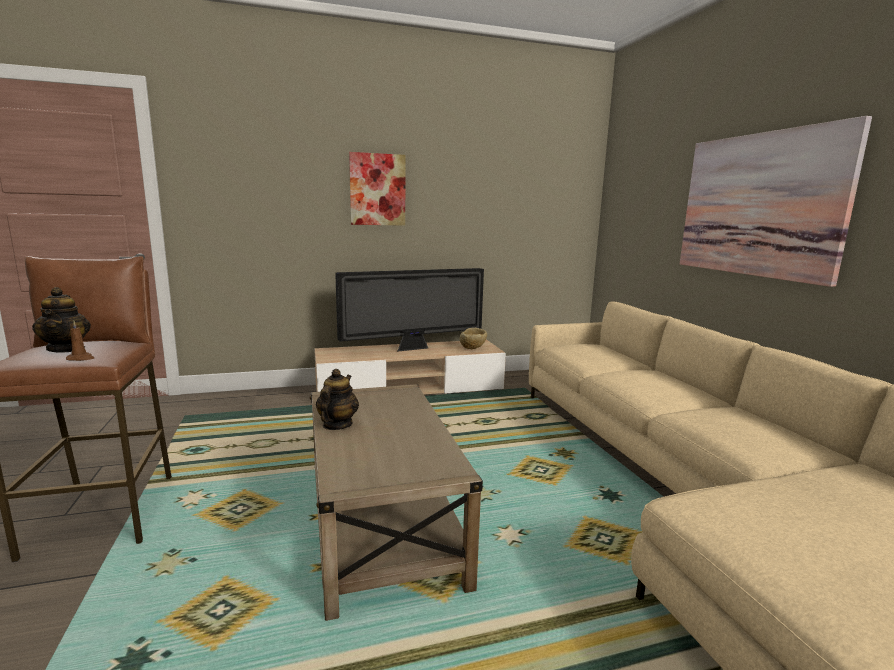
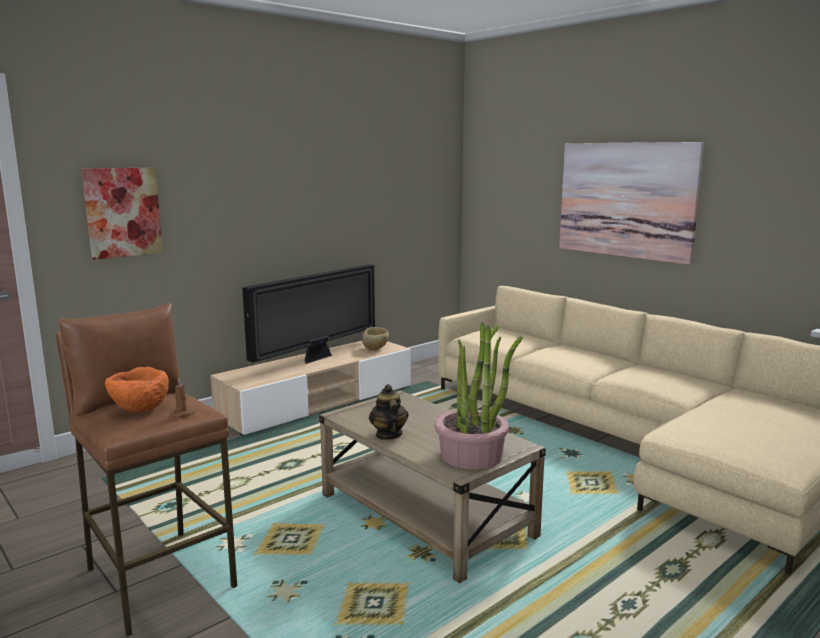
camera: 25 degrees left, 0 degrees up
(66, 349) = (139, 409): teapot -> orange bowl
(377, 189) = (265, 190): picture -> picture (123, 212)
(382, 468) = (472, 455): none -> potted plant

